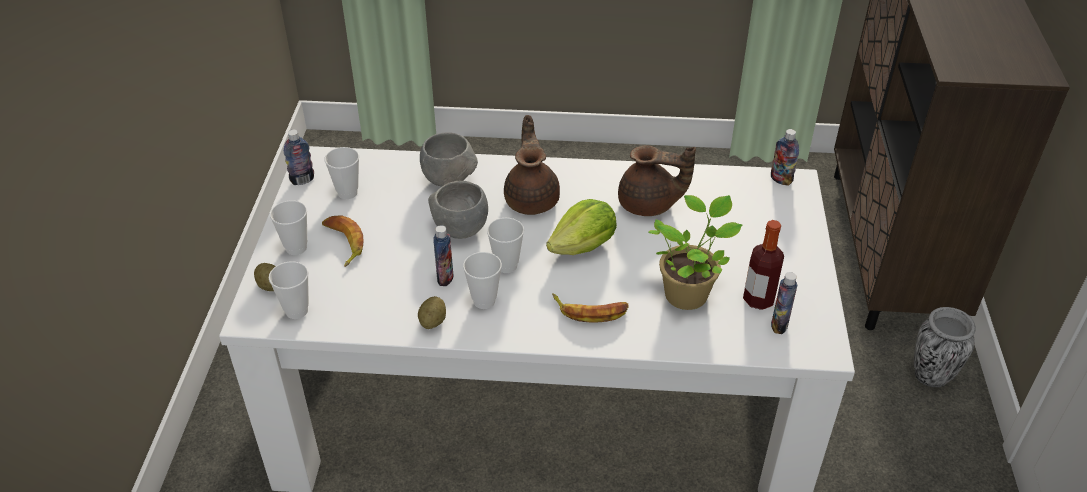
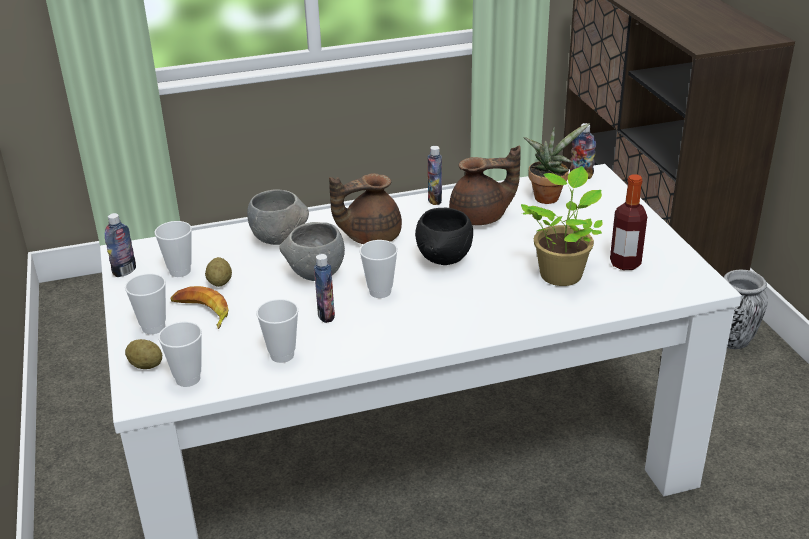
camera: 20 degrees left, 10 degrees down
(433, 321) = (337, 352): potato -> potato (220, 282)
(484, 301) = (377, 324): cup -> cup (282, 355)
(532, 199) = (369, 236): brown teapot -> brown teapot turned 90 degrees counterclockwise
(584, 247) = (443, 261): lettuce -> black bowl
(590, 311) = (484, 307): banana -> none
(732, 196) = (548, 196): none -> potted plant
(779, 325) = (656, 277): bottle -> bottle (435, 200)

